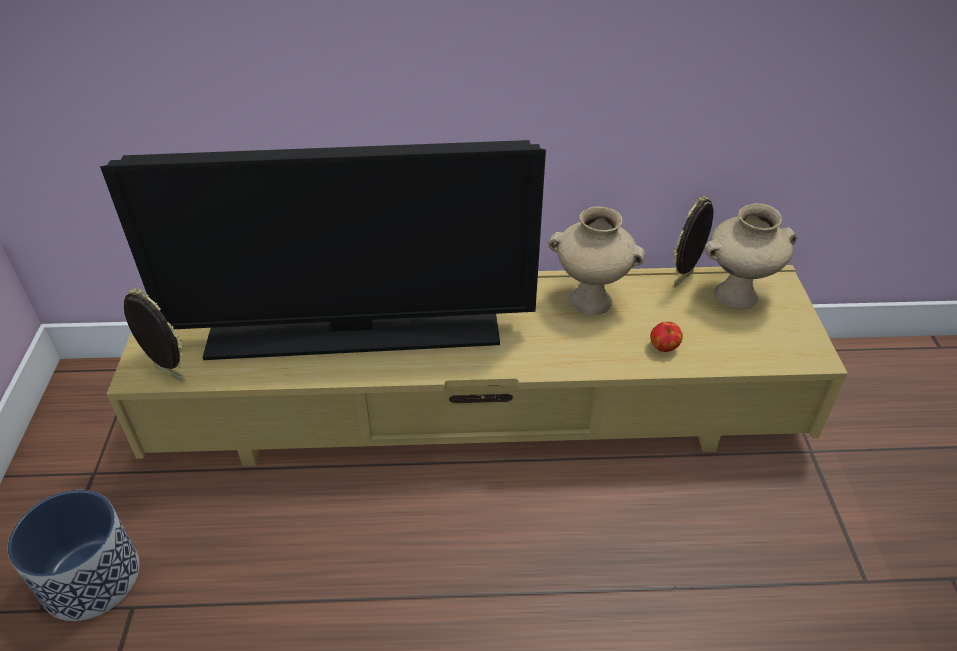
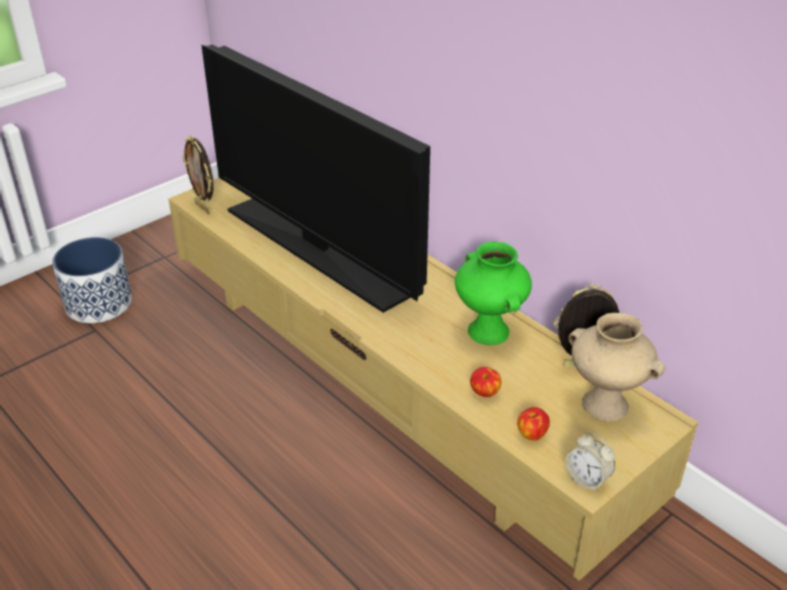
camera: 50 degrees right, 5 degrees down
(168, 375) = (204, 208): picture frame -> picture frame turned 150 degrees clockwise
(591, 300) = (490, 332): beige vase -> green vase
(735, 351) = (531, 434): none -> apple
(809, 353) = (587, 479): none -> alarm clock

